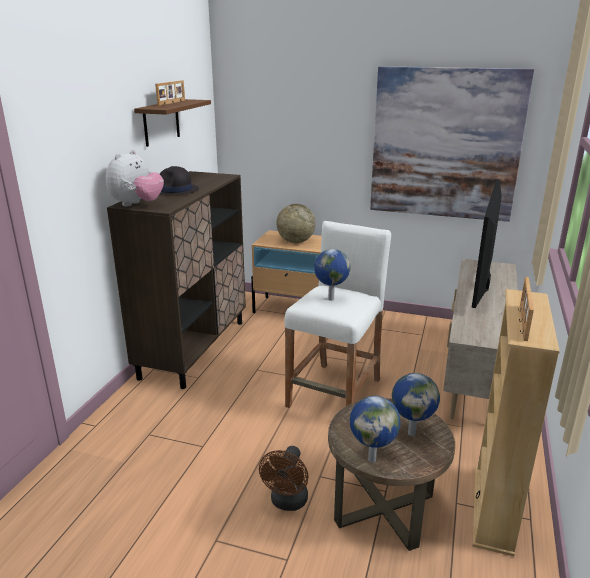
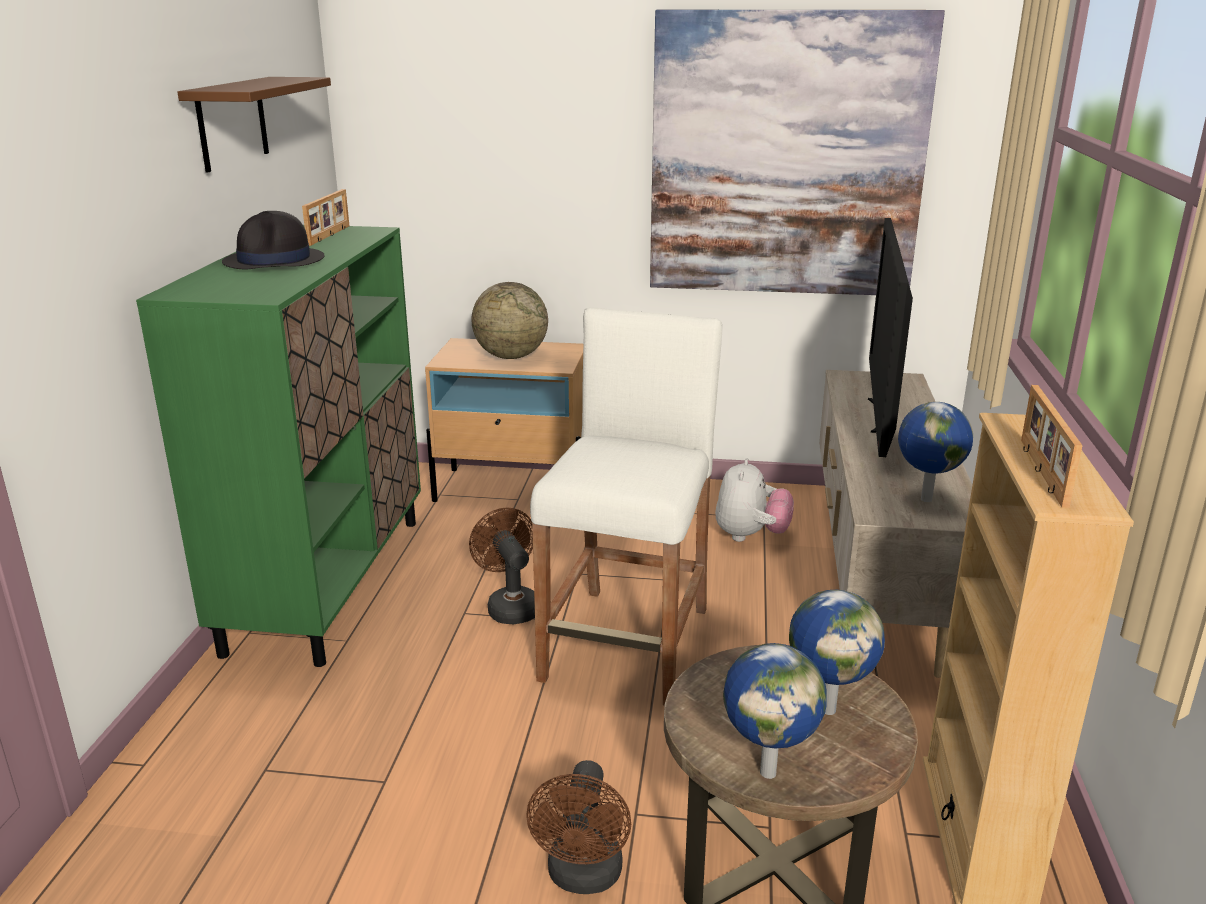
camera: 10 degrees left, 0 degrees up
(137, 205) = (202, 291): plush toy -> plush toy (750, 536)
(172, 103) = (253, 82): picture frame -> picture frame (330, 235)
(194, 348) = (328, 582): brown cabinet -> green cabinet
(280, 368) = (510, 606): none -> brown fan
(330, 299) = (616, 460): globe -> globe (924, 499)

